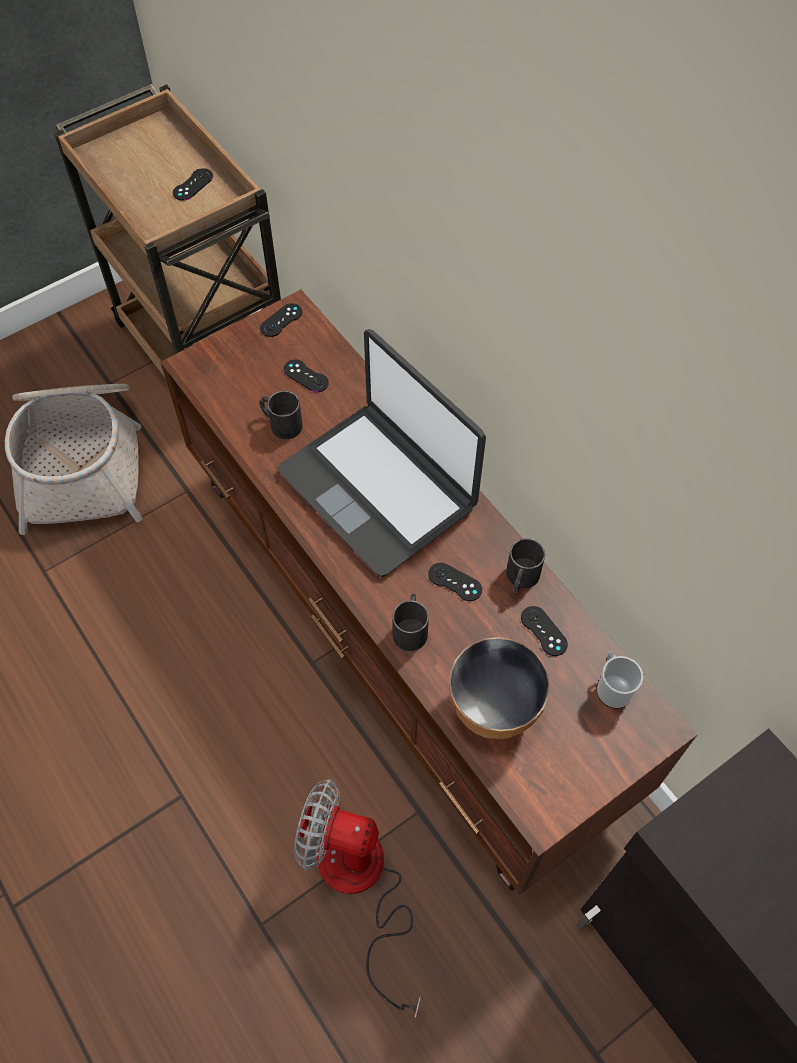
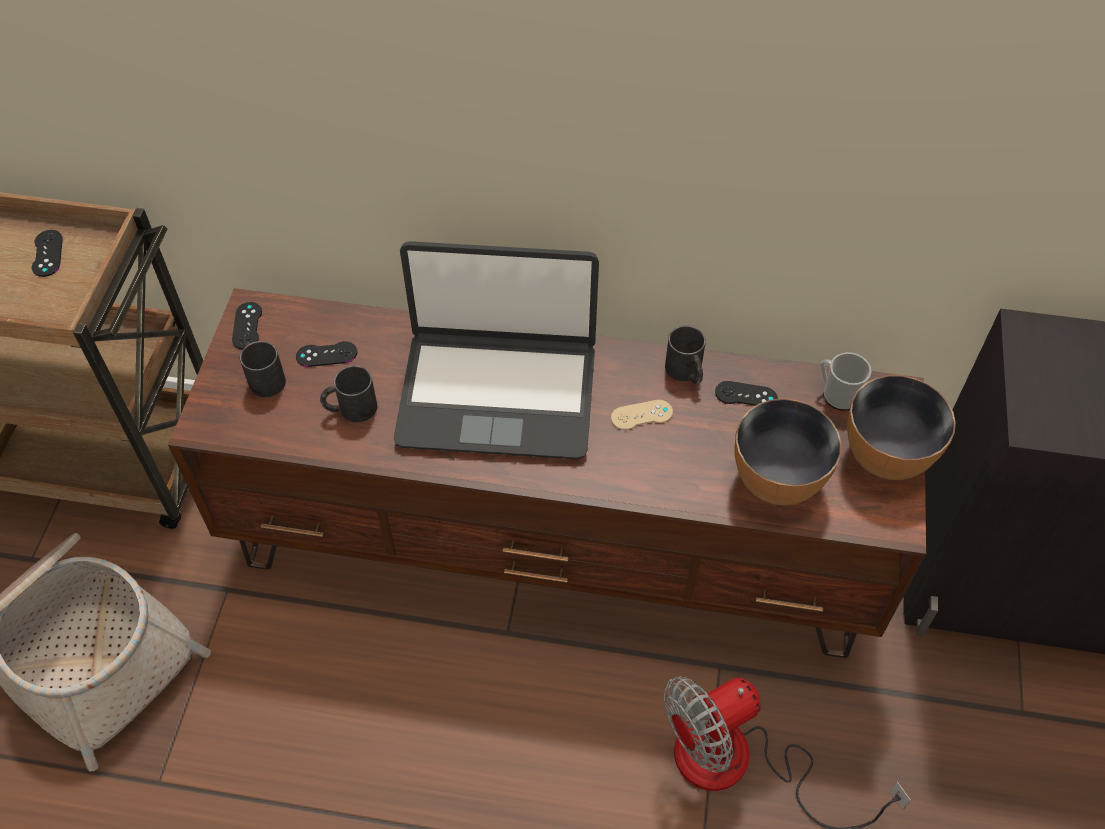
camera: 45 degrees left, 5 degrees down
(411, 627) = (649, 476): black mug -> black mug (263, 377)
(455, 582) = (641, 415): black game controller -> beige game controller
(595, 763) = (886, 455): none -> bowl

